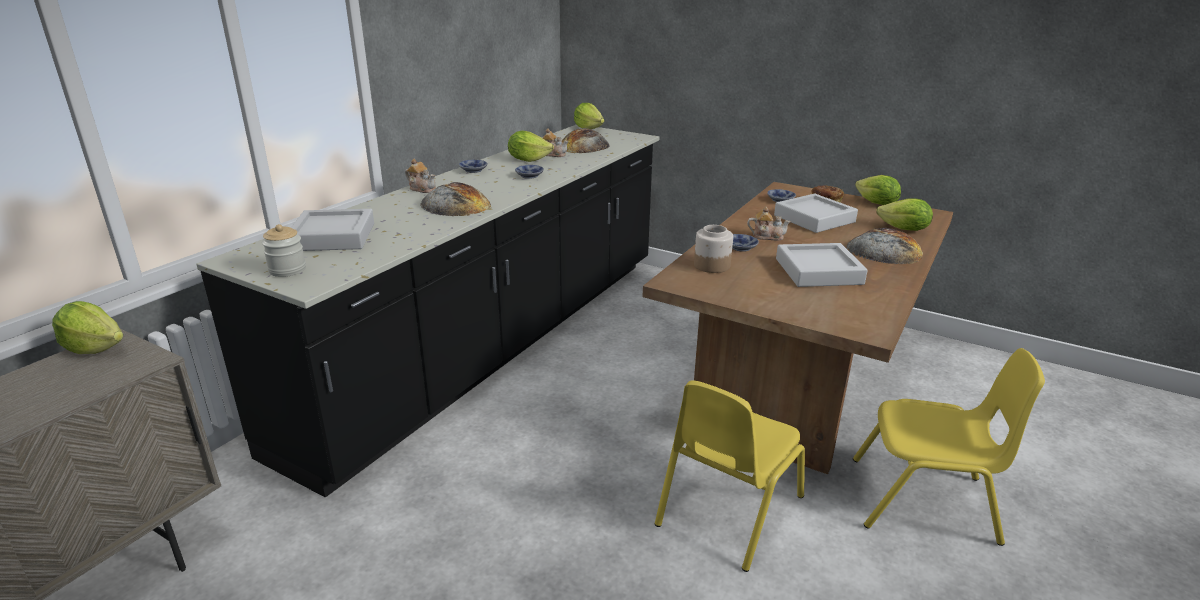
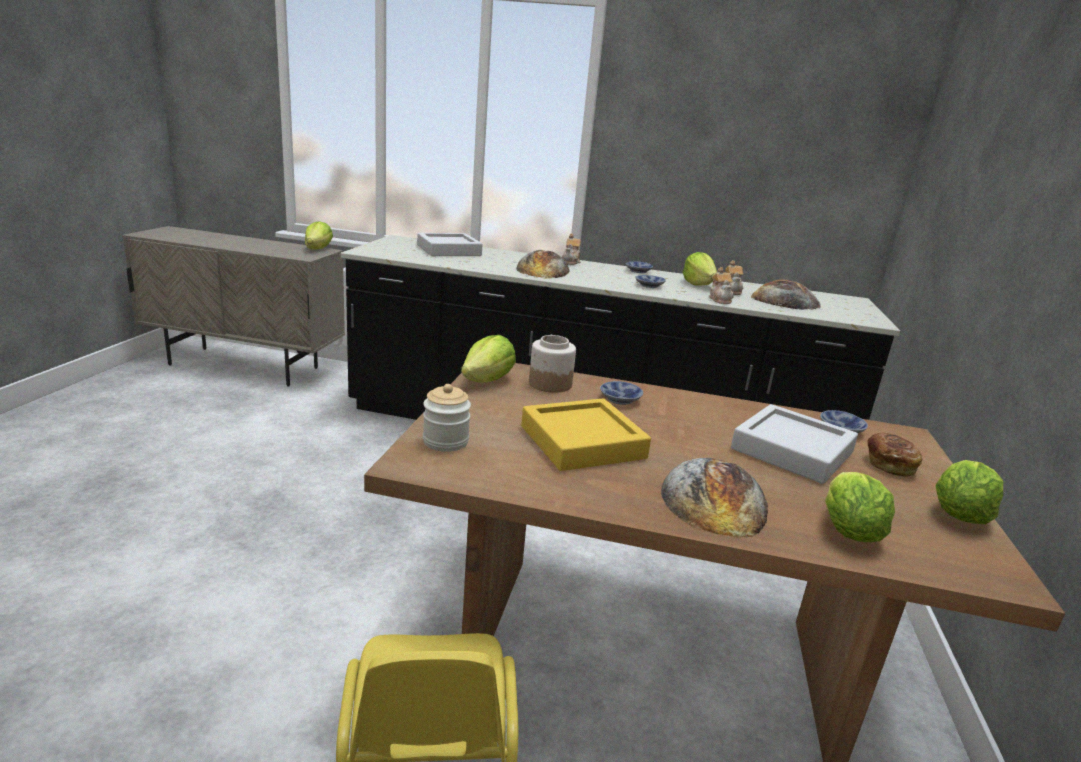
camera: 70 degrees right, 5 degrees down
(287, 270) = (387, 247): jar -> jar (445, 441)
(588, 128) = (858, 302): lettuce -> lettuce (488, 380)
(728, 510) = (373, 595): yellow chair -> none
(767, 236) = (677, 415): teapot -> teapot (720, 300)
(818, 271) = (582, 442): grey tray -> yellow tray

